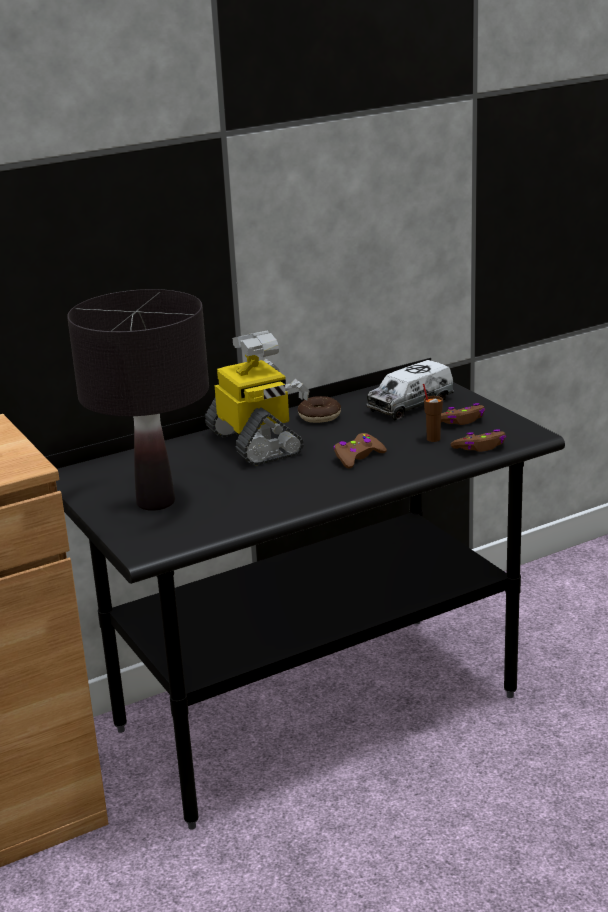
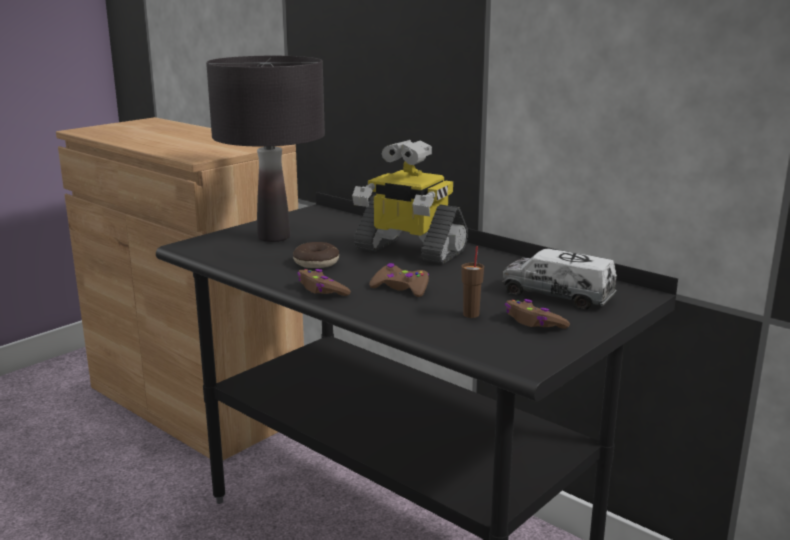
camera: 70 degrees right, 5 degrees down
(256, 443) = (409, 250): toy robot -> toy robot turned 75 degrees clockwise
(319, 416) = (490, 263): donut -> donut (316, 263)
(480, 447) = (464, 339): brown game controller -> brown game controller (322, 290)

